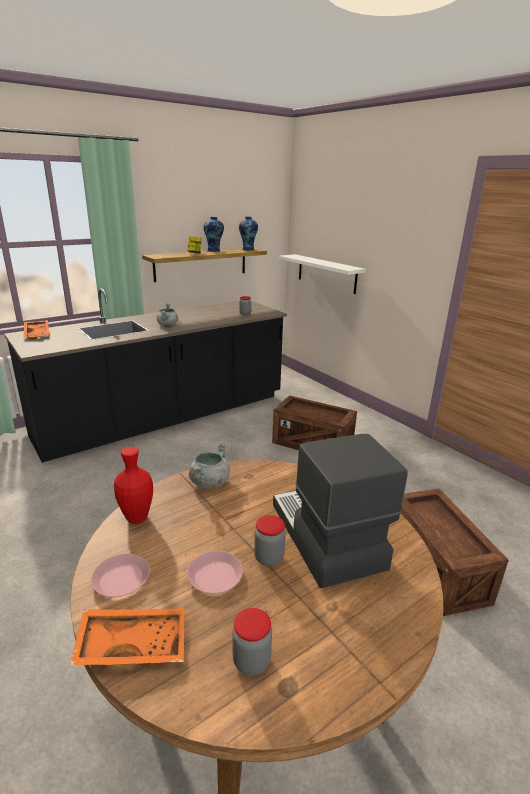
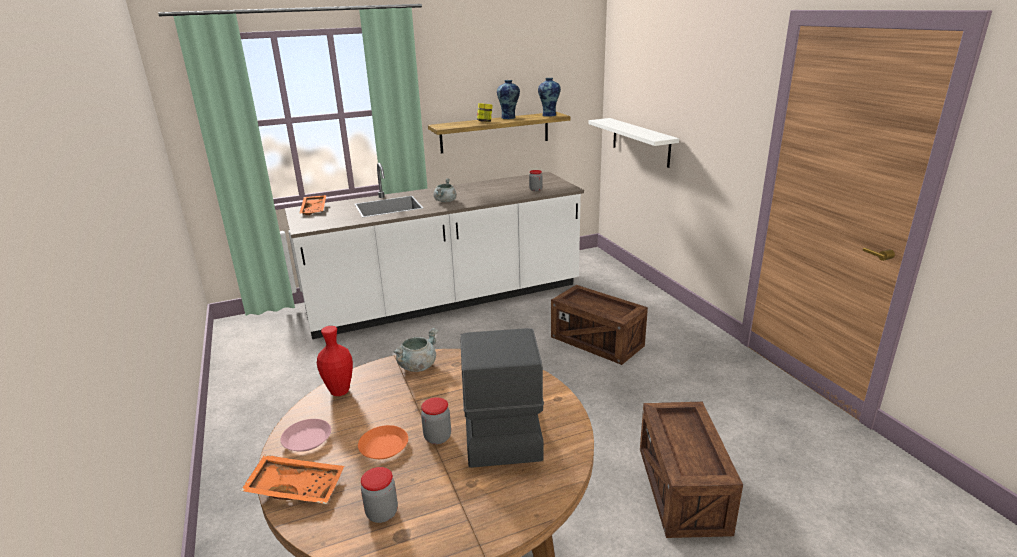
camera: 15 degrees right, 0 degrees up
(165, 416) = (445, 300): black counter -> white counter
(215, 576) = (383, 446): pink plate -> orange plate

